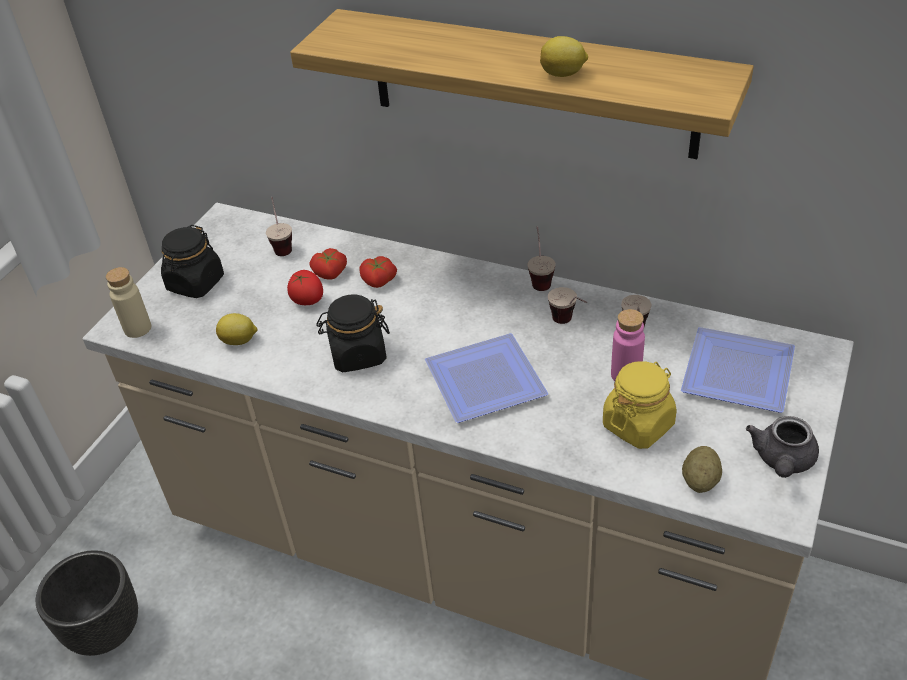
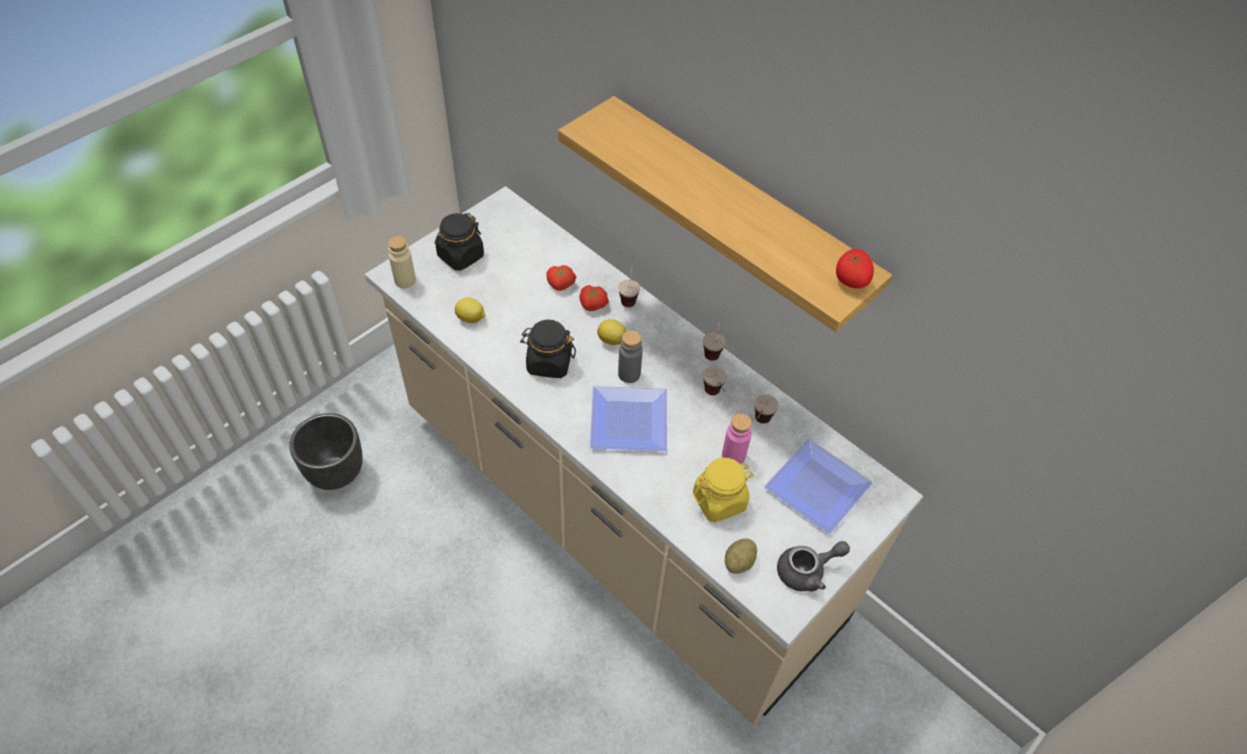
camera: 15 degrees right, 10 degrees up
(282, 245) = (537, 244): cup -> cup (629, 295)
(307, 300) = (534, 301): tomato -> tomato (851, 280)
(459, 334) = (629, 374): none -> grey bottle
(563, 74) = (743, 230): lemon -> lemon (612, 340)
(782, 461) = (807, 571): grey teapot -> grey teapot turned 150 degrees counterclockwise

